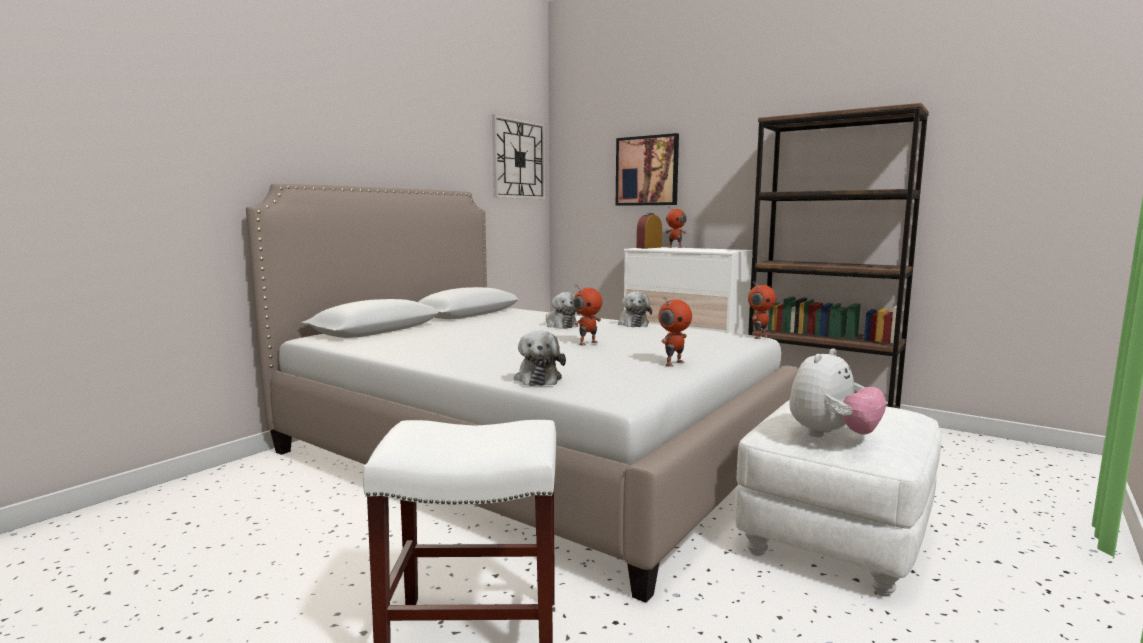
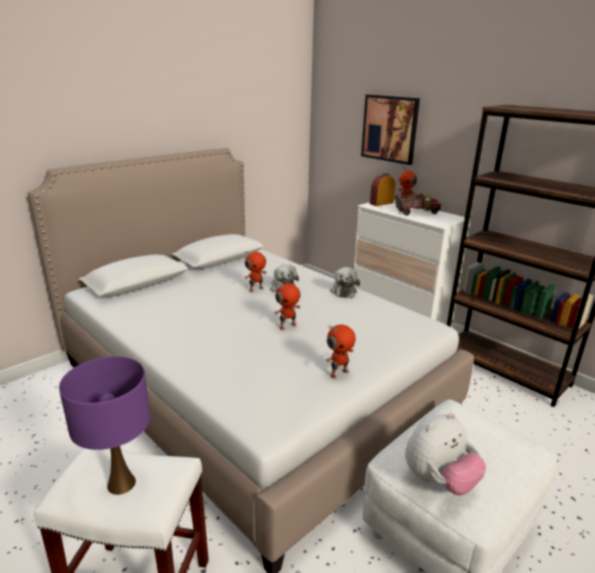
camera: 10 degrees right, 15 degrees up
(470, 437) = (121, 483): none -> purple table lamp
(518, 159) = (279, 109): wall clock -> none
(538, 378) = (218, 386): plush toy -> none
(692, 249) = (416, 212): none -> toy truck
(759, 337) = (440, 327): toy robot -> toy robot (256, 289)

